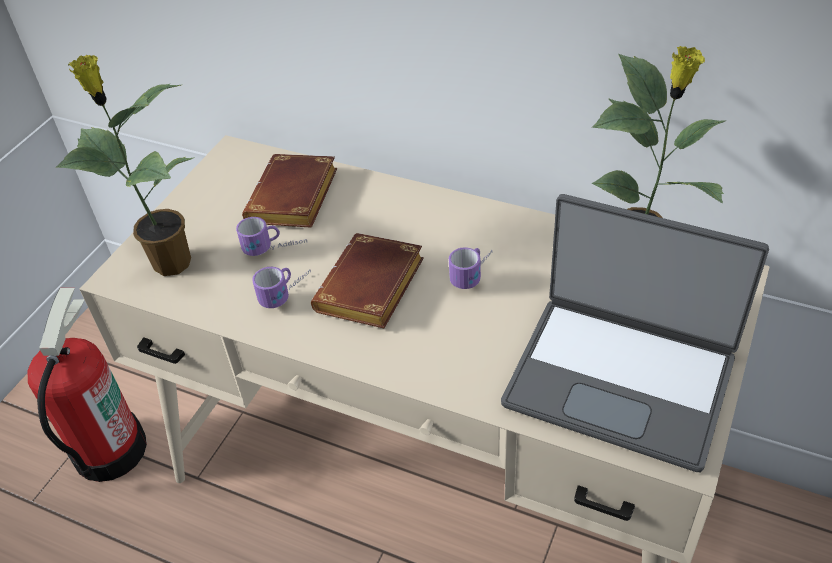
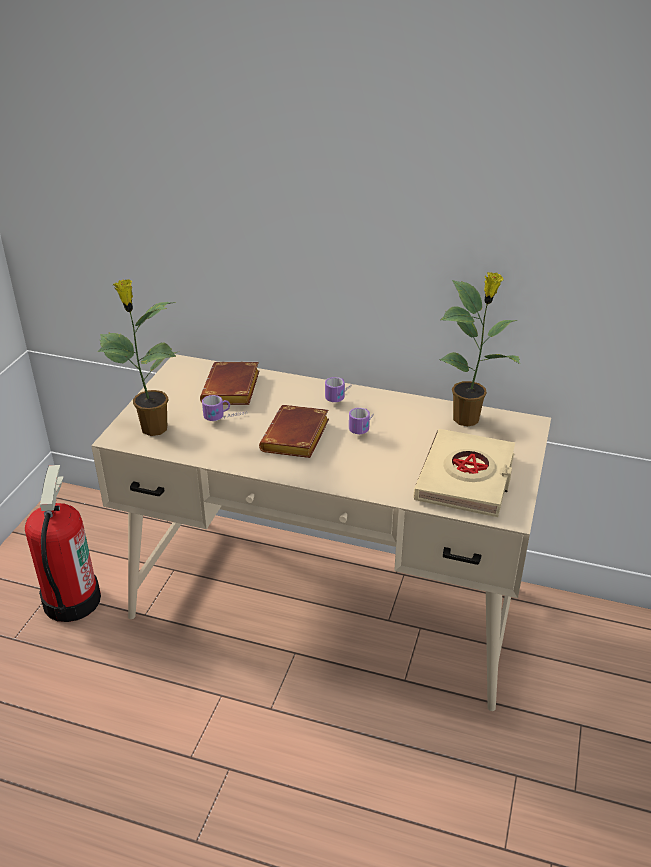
camera: 10 degrees left, 10 degrees down
(288, 293) = (240, 442): mug -> mug (340, 397)
(621, 379) = (466, 478): laptop -> beige book

